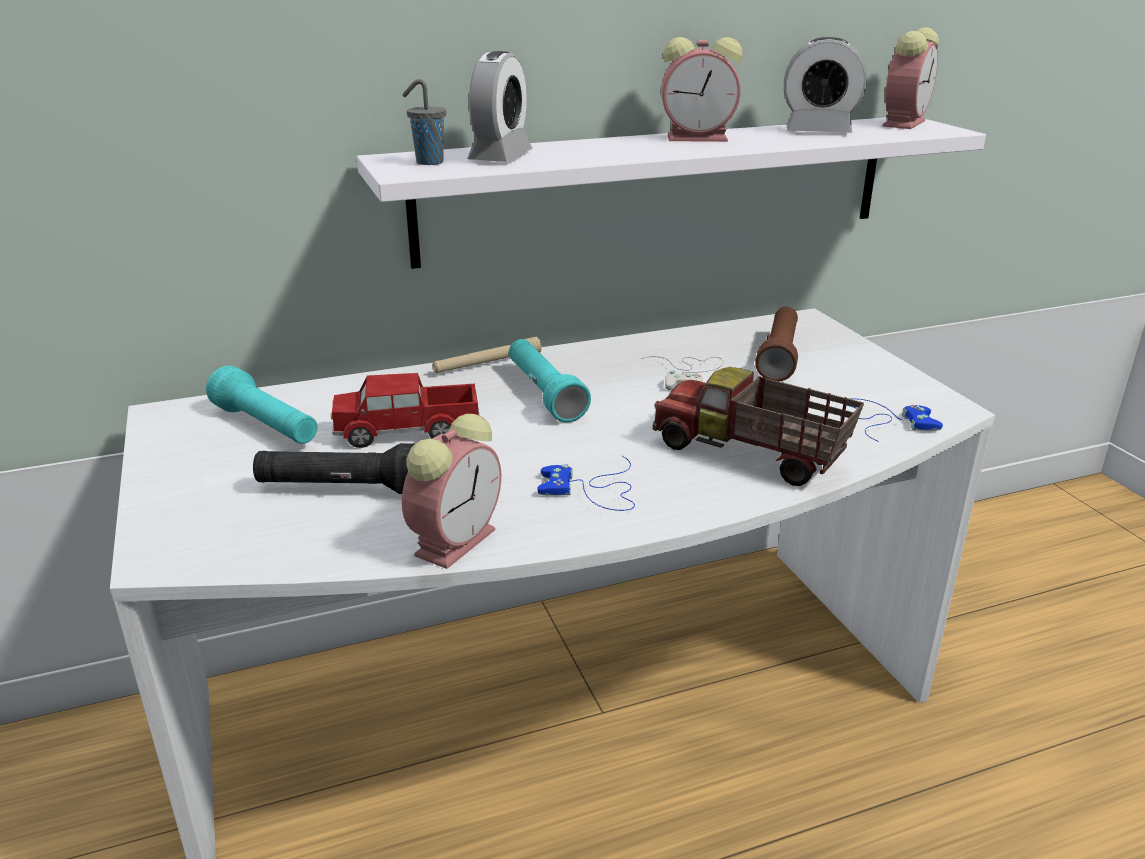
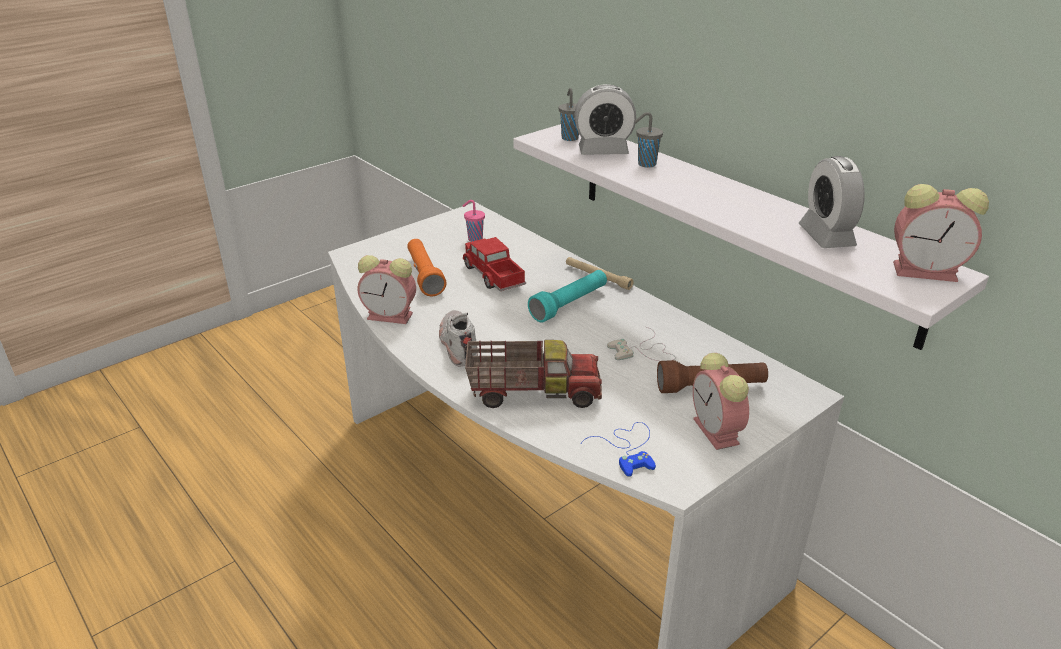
camera: 70 degrees right, 5 degrees up
(267, 427) = (474, 239): turquoise flashlight -> pink cup
(343, 489) = (424, 275): black flashlight -> orange flashlight
(569, 149) = (645, 164): none -> grey cup
(593, 491) = (458, 344): blue game controller -> white shoe
(699, 138) = (735, 196): alarm clock -> alarm clock (717, 432)
(750, 455) = (533, 392): toy truck -> toy truck turned 75 degrees clockwise

